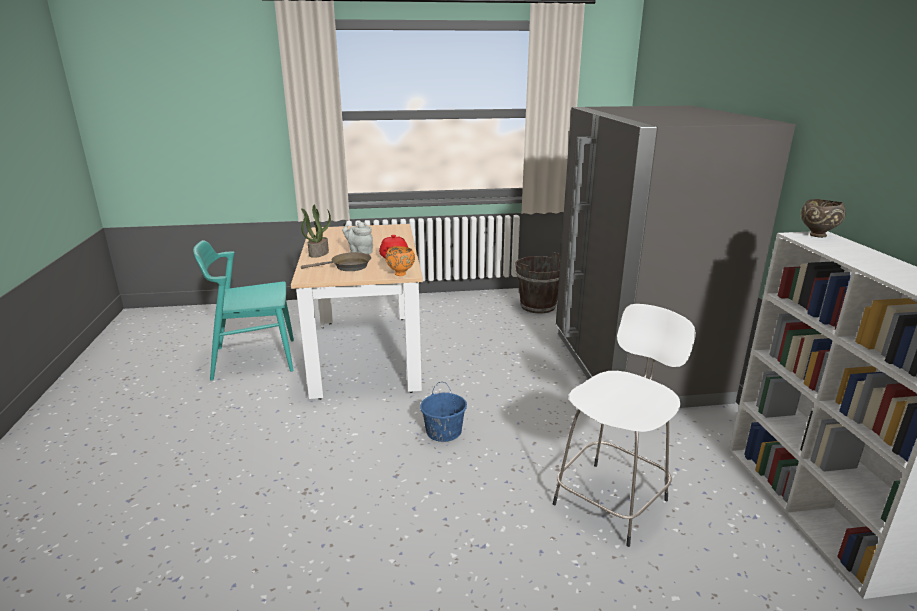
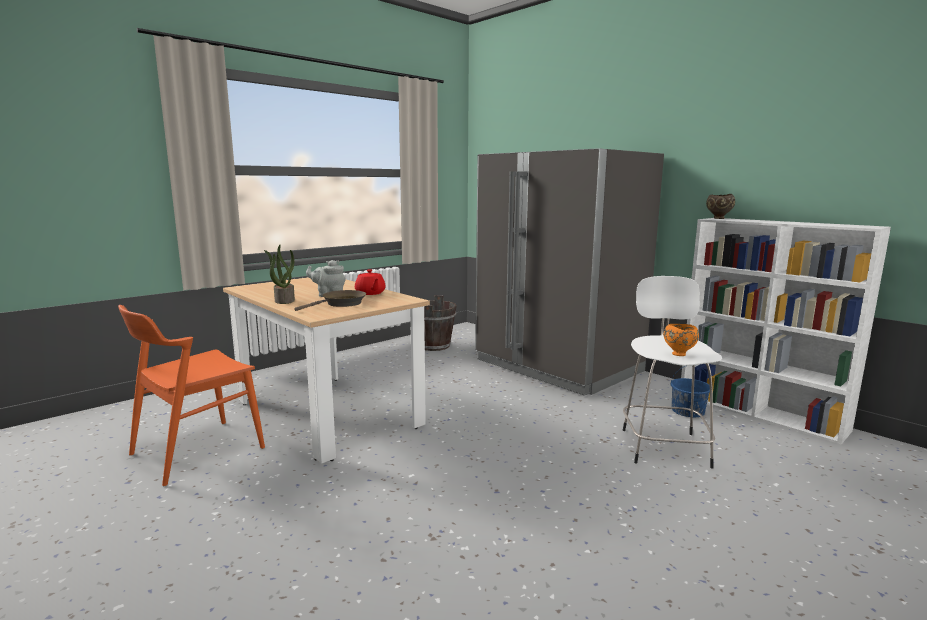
camera: 35 degrees left, 10 degrees down
(254, 359) = (197, 451): turquoise chair -> orange chair
(401, 274) = (405, 301): orange bowl -> orange bowl (679, 354)
(443, 431) = (487, 446): blue bucket -> blue bucket (687, 411)

